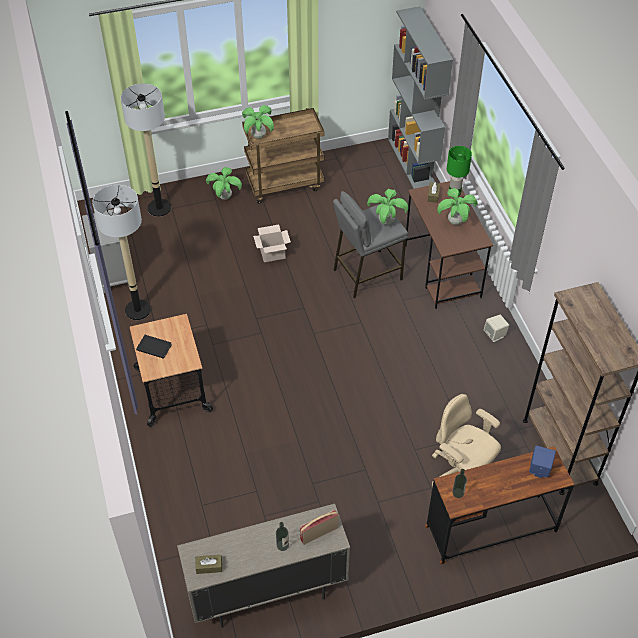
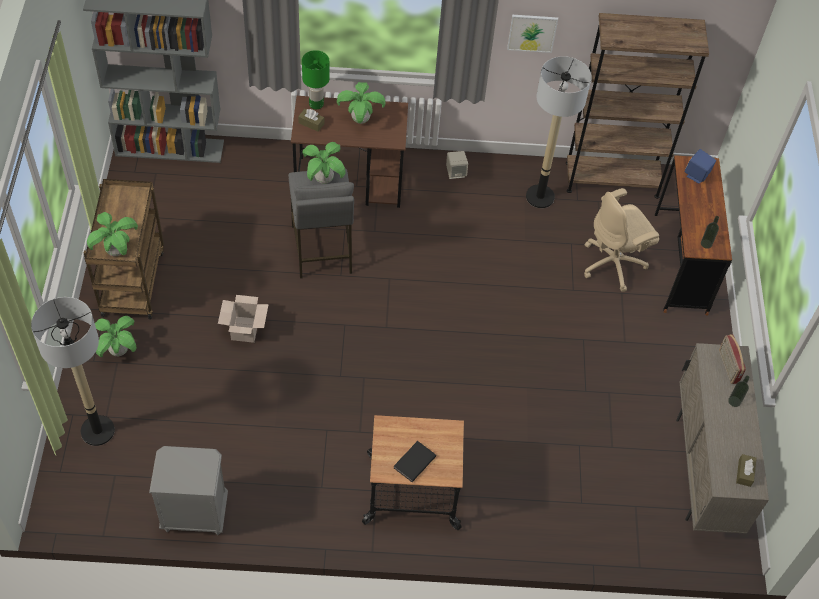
camera: 75 degrees left, 5 degrees up
(138, 310) = (269, 499): floor lamp -> floor lamp (540, 196)
(568, 262) = (532, 32): none -> picture

